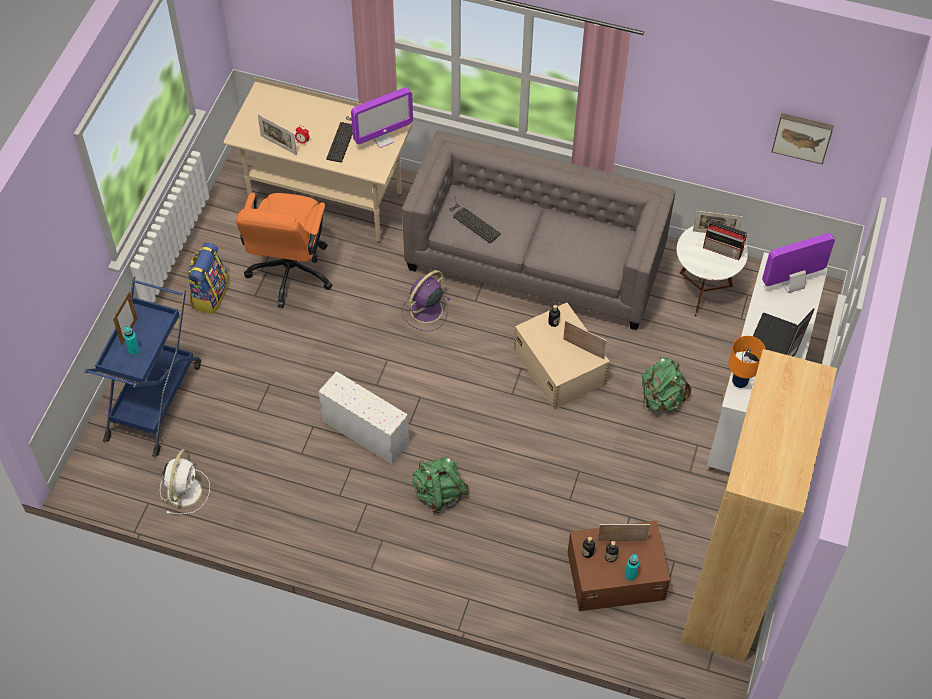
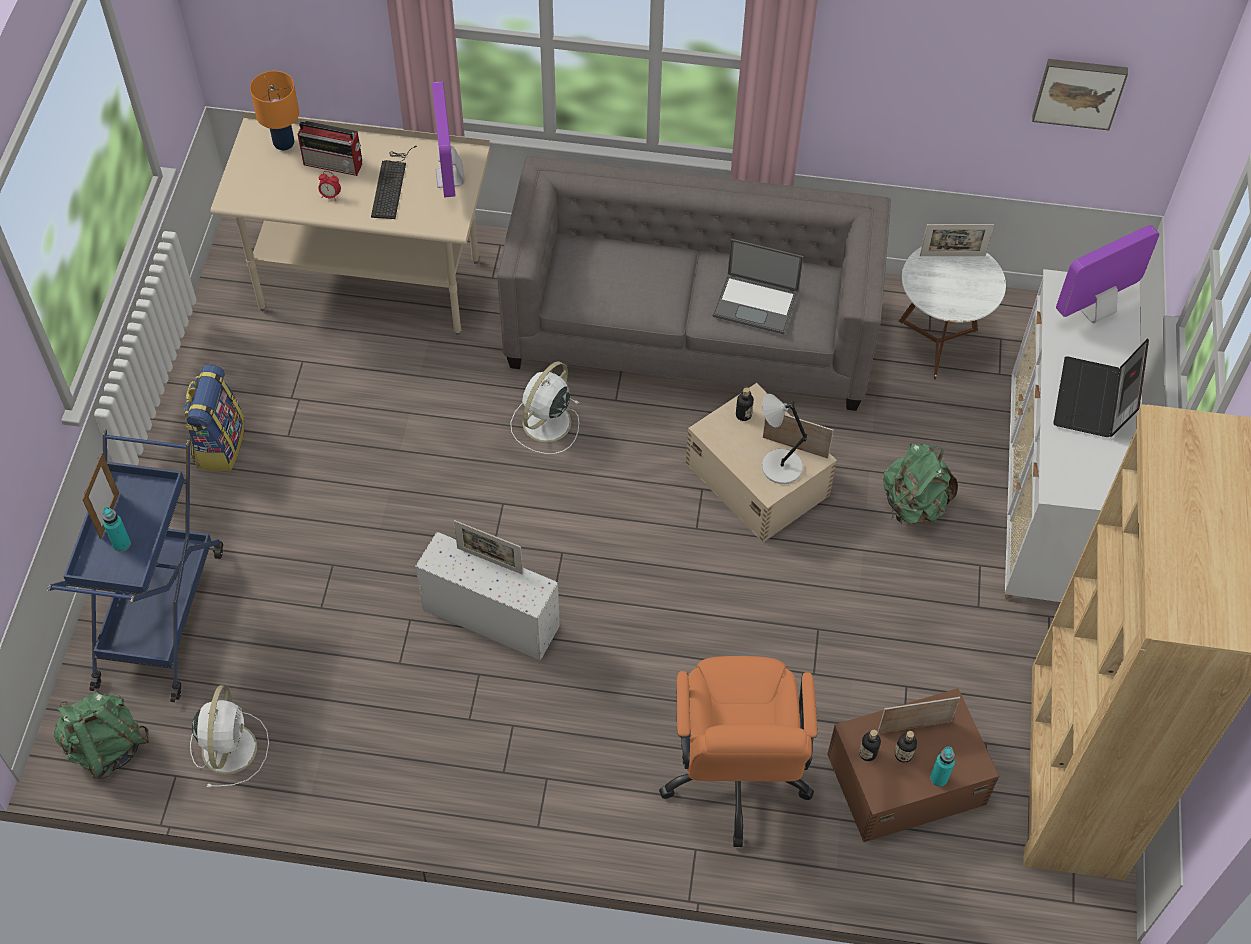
camera: 10 degrees left, 0 degrees up
(278, 145) = (295, 205): picture frame -> picture frame (489, 561)
(290, 276) = (336, 399): orange office chair -> orange office chair (736, 782)
(382, 139) = (450, 178): monitor -> monitor turned 120 degrees clockwise
(425, 311) = (545, 424): purple fan -> white fan
(439, 493) = (619, 694): green backpack -> green backpack (106, 747)
(472, 221) = (600, 282): keyboard -> none
(570, 360) = (779, 466): none -> grey table lamp
(574, 249) = (757, 303): none -> laptop
(723, 250) = (970, 277): radio -> radio (334, 164)
(738, 382) = (1054, 464): orange table lamp -> orange table lamp (282, 144)

